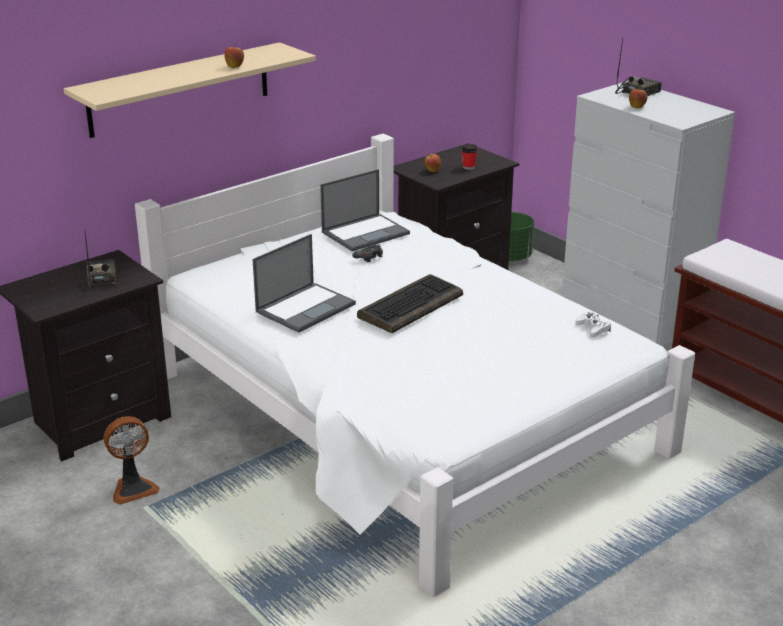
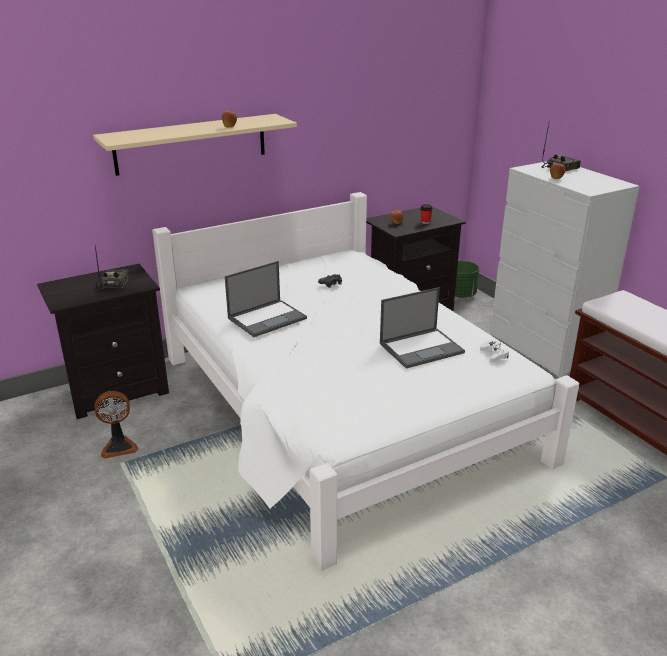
camera: 10 degrees right, 0 degrees up
(366, 232) = (336, 265): laptop -> laptop (422, 348)
(410, 305) = (349, 323): keyboard -> none

